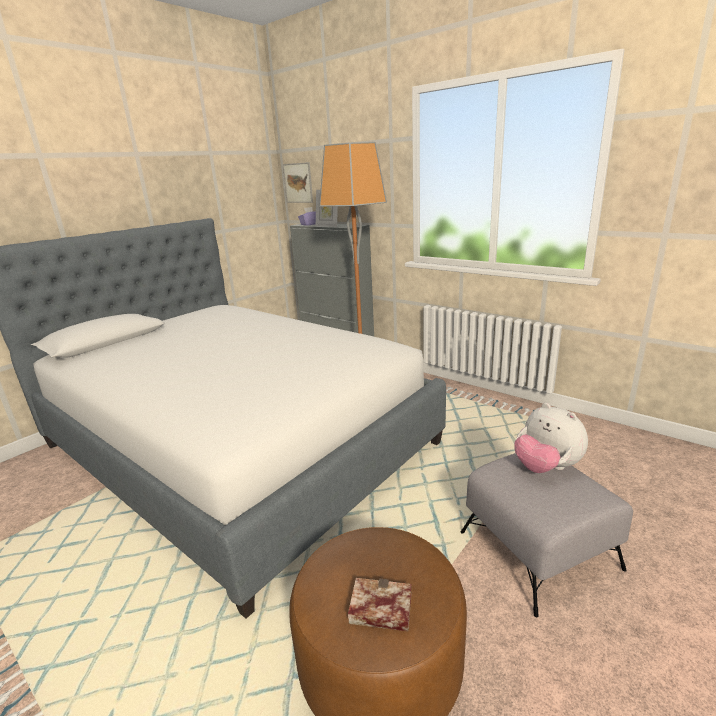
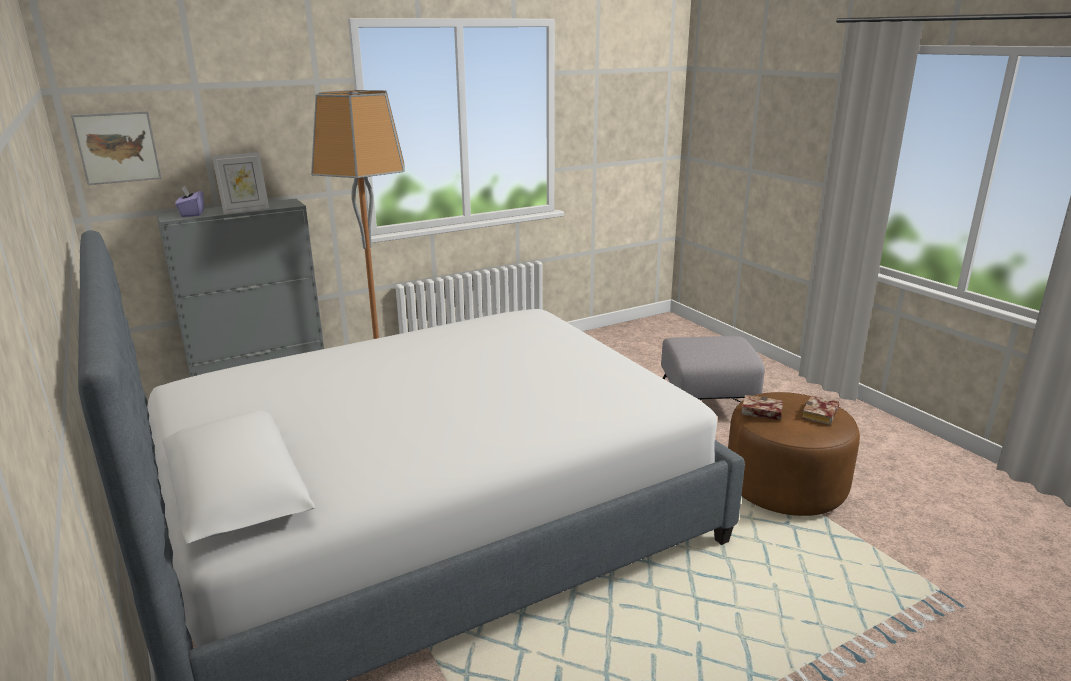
camera: 70 degrees left, 0 degrees up
(356, 543) = (759, 412): none -> book
(546, 467) = (697, 341): plush toy -> none

